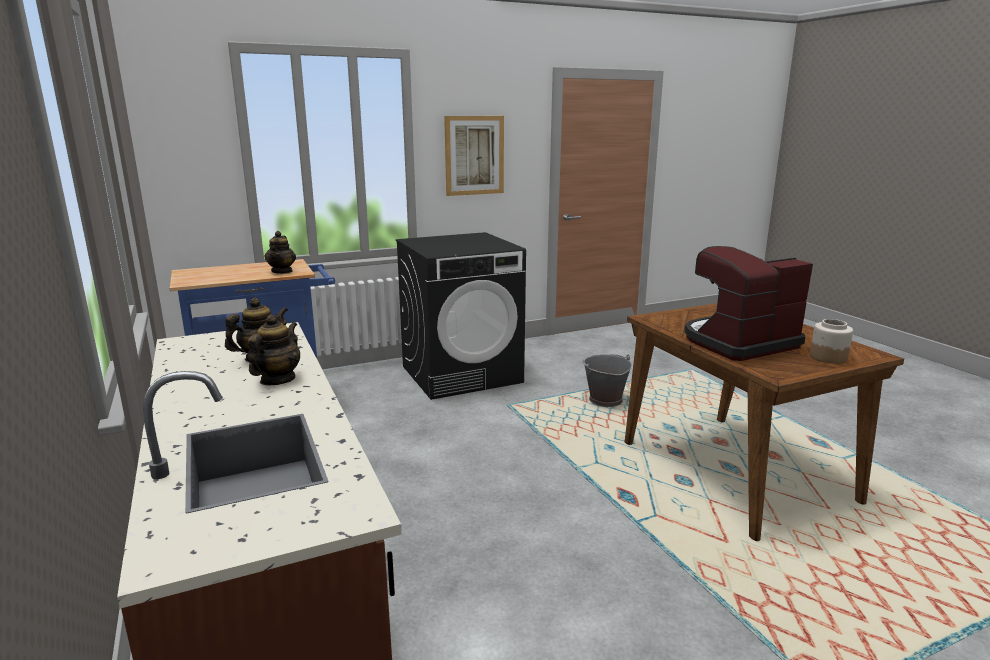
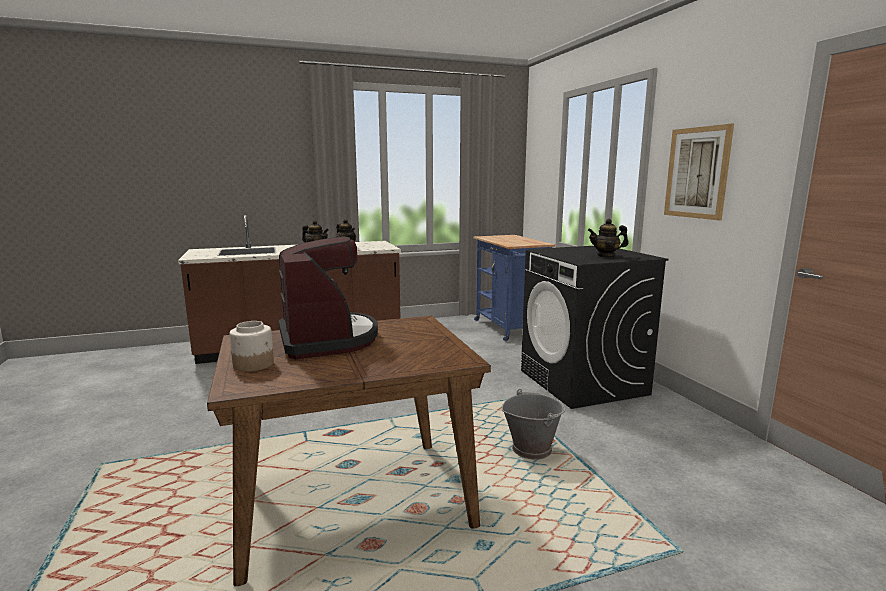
camera: 95 degrees right, 5 degrees down
(282, 271) = (513, 243): teapot -> teapot (606, 256)

